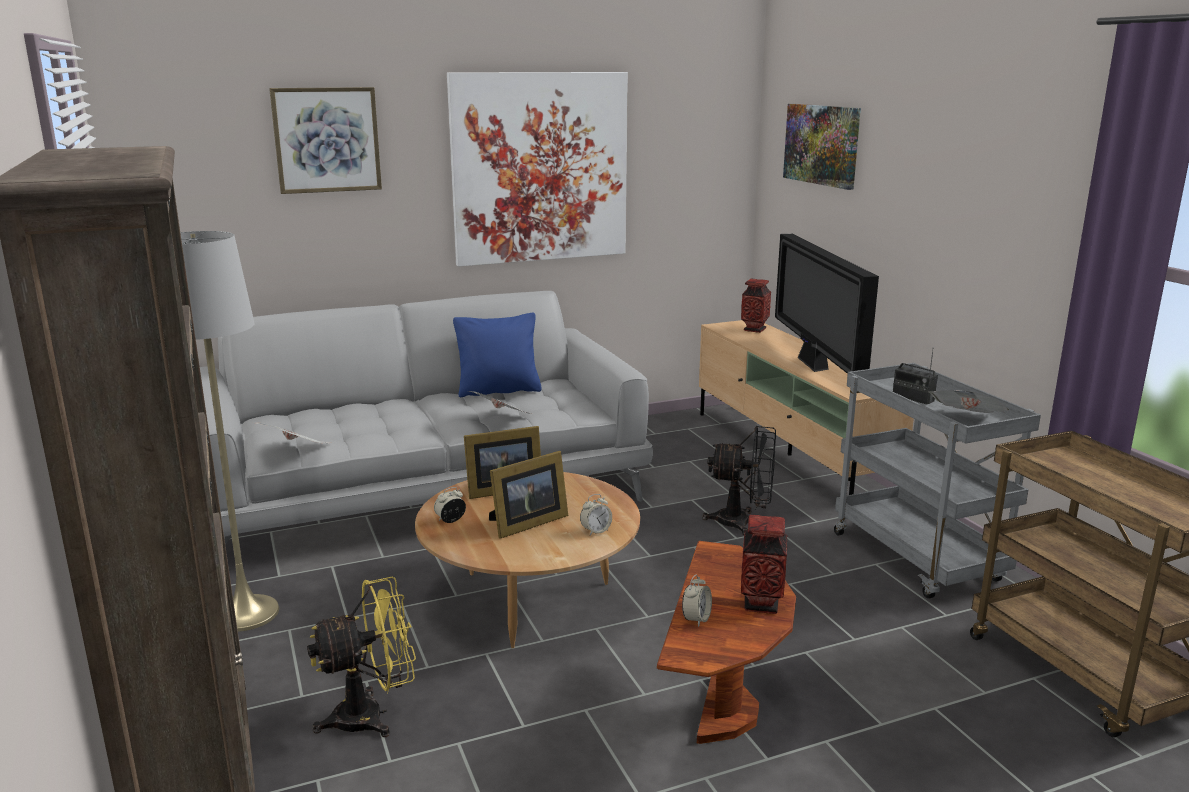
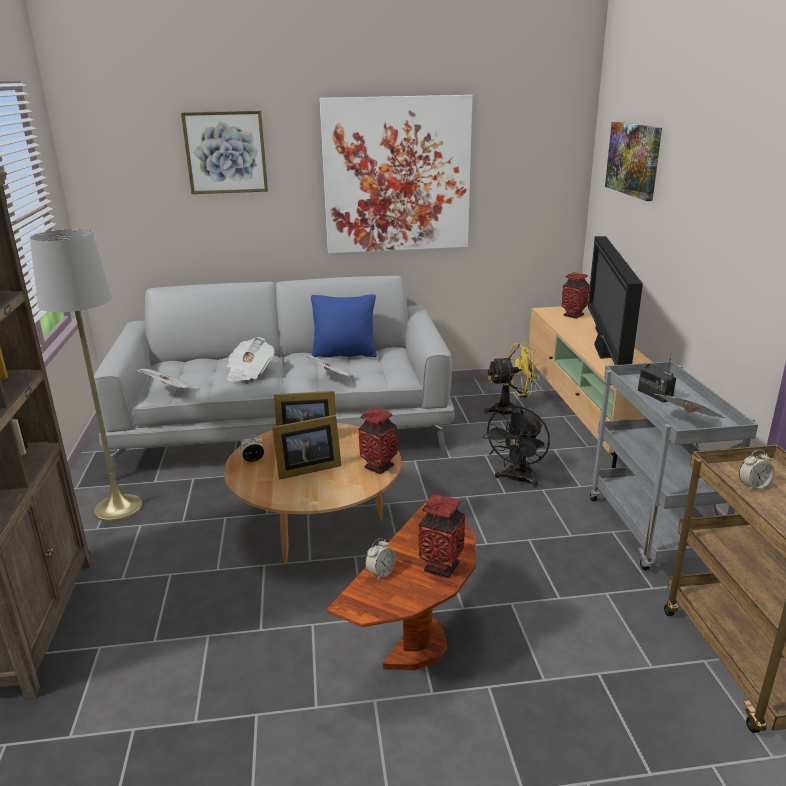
camera: 15 degrees right, 5 degrees up
(372, 715) = (160, 602): yellow fan -> yellow fan (511, 410)
(388, 421) = (249, 373): none -> newspaper
(596, 531) = (354, 482): alarm clock -> alarm clock (753, 486)
(614, 512) = (379, 467): none -> vase
(742, 522) = (516, 480): black fan -> black fan turned 90 degrees clockwise

